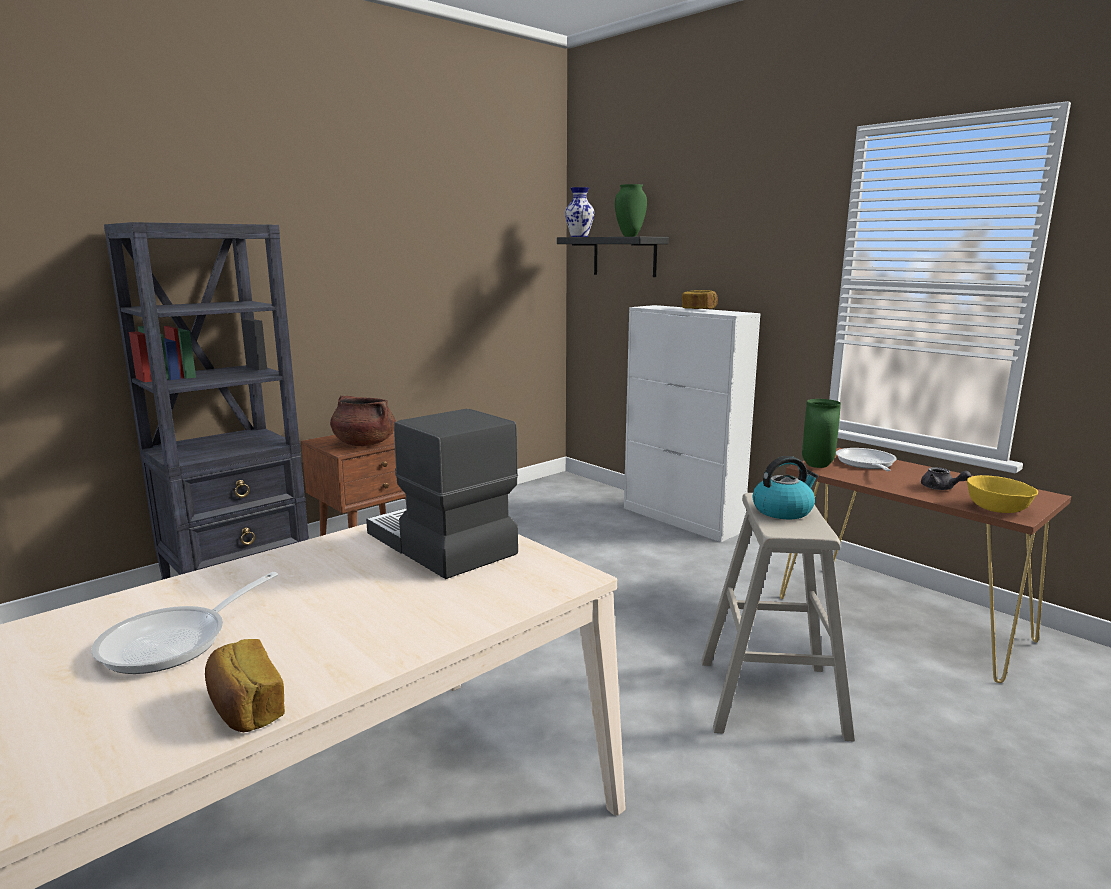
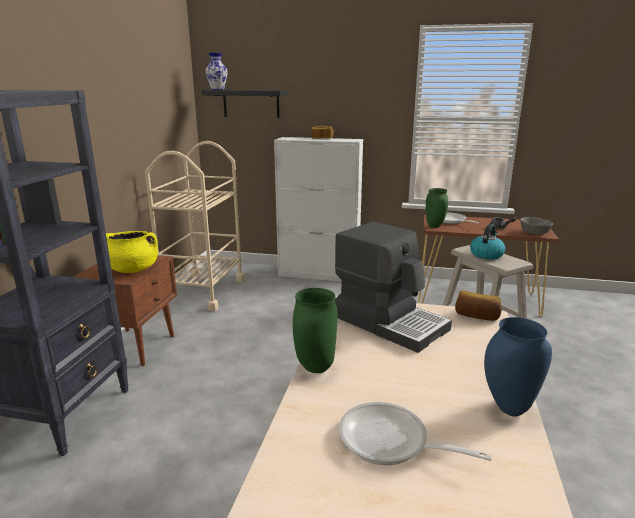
camera: 35 degrees left, 5 degrees up
(175, 642) = (390, 442): frying pan -> frying pan turned 120 degrees clockwise
(245, 708) = (517, 455): bread -> bread (476, 316)
(347, 669) = (509, 409): none -> blue vase
(364, 444) = (132, 270): brown cooking pot -> yellow cooking pot
(439, 544) = (390, 322): coffee machine -> coffee machine turned 150 degrees counterclockwise
(511, 504) = (203, 291): none -> beige cart
(629, 236) = (260, 89): green vase -> green vase (314, 367)
(997, 508) = (534, 233): yellow bowl -> grey bowl

